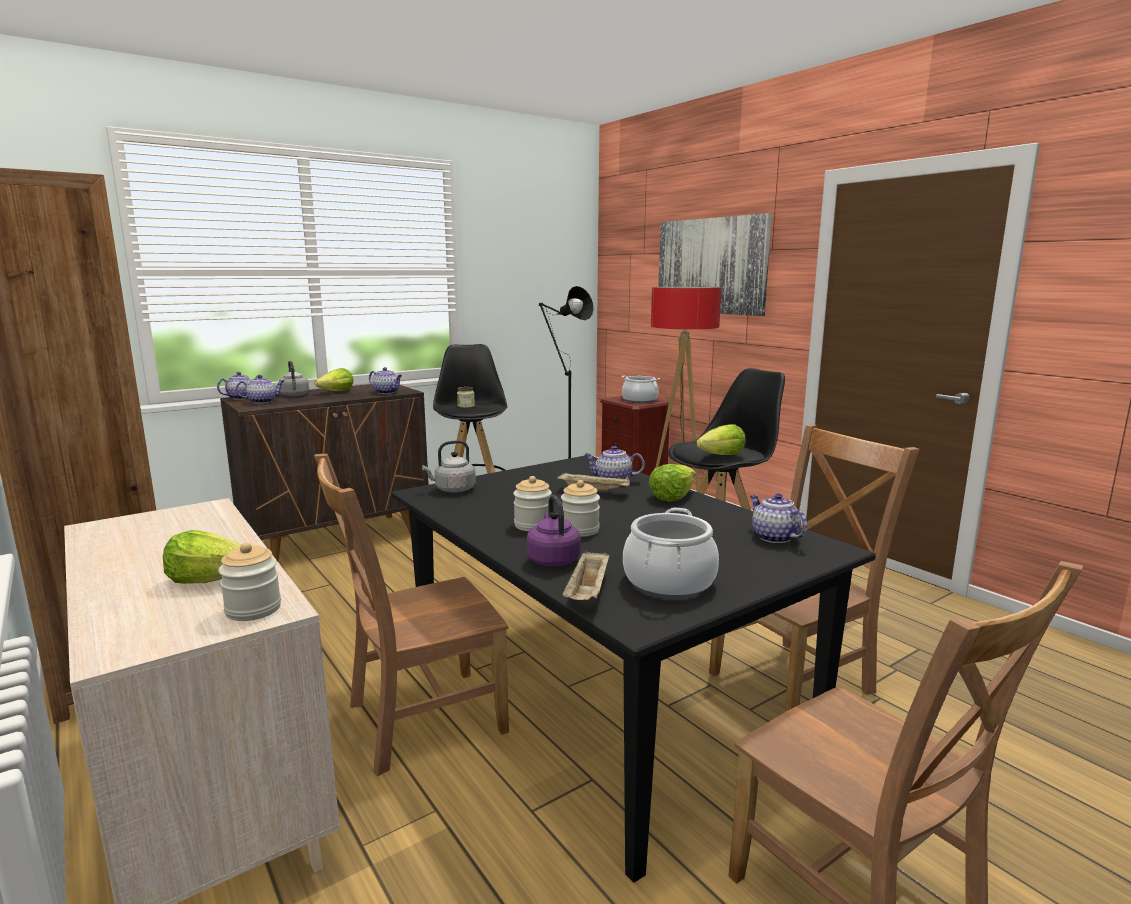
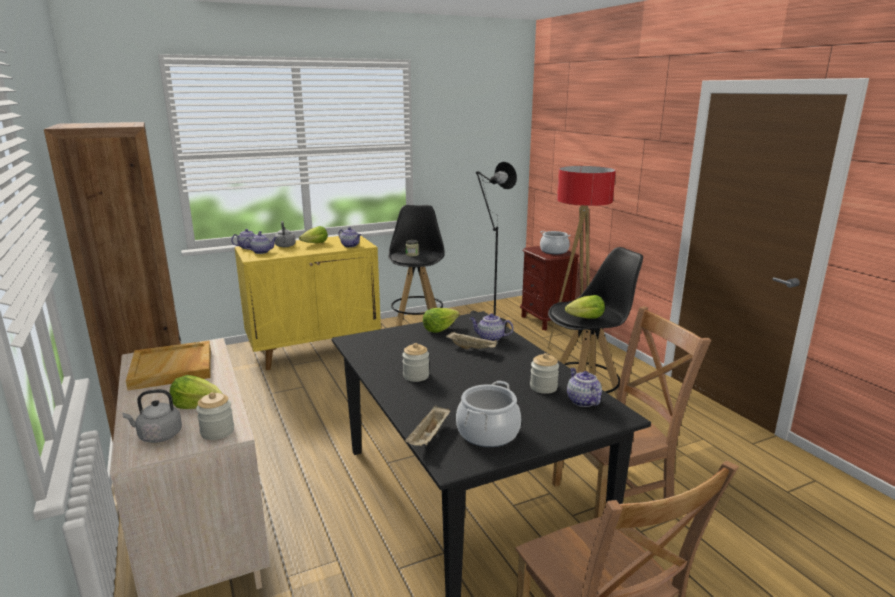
camera: 10 degrees right, 5 degrees up
(155, 537) = (173, 368): none -> beige tray
(338, 539) = (315, 350): brown cabinet -> yellow cabinet
(419, 720) = (341, 496): brown chair -> none
(453, 490) = (373, 339): grey kettle -> grey kettle (158, 436)
(553, 559) = (417, 407): purple kettle -> none
(580, 530) = (446, 383): jar -> jar (543, 387)
(672, 496) = (526, 357): lettuce -> lettuce (439, 329)
(711, 266) = (613, 148): picture -> none

